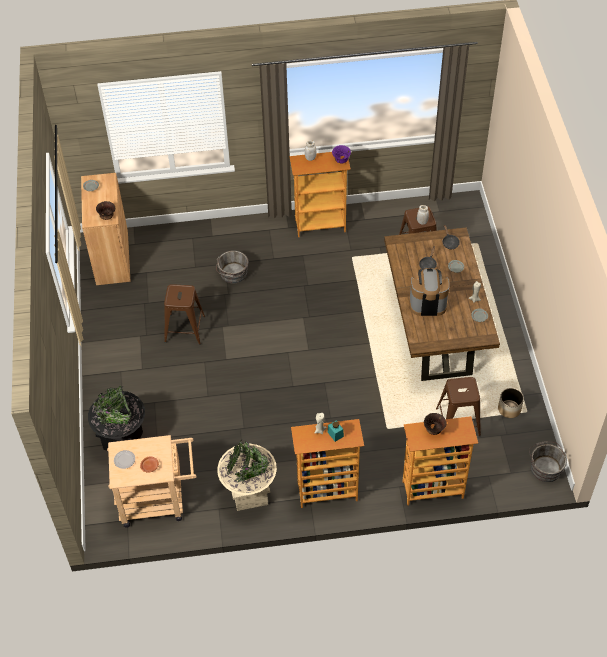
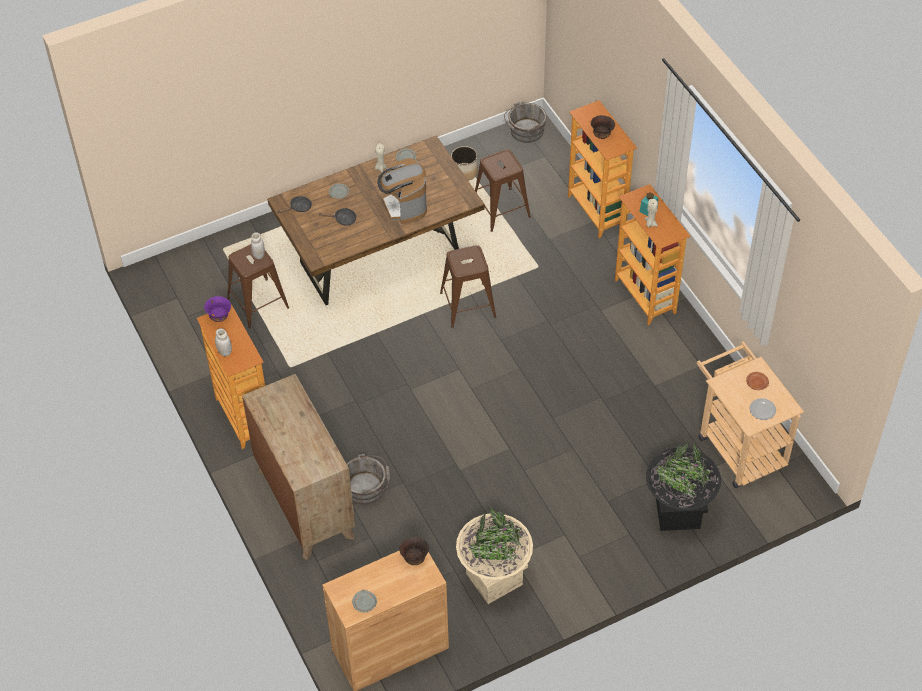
camera: 110 degrees left, 0 degrees up
(185, 329) = (481, 510): brown stool -> brown stool (468, 305)
(237, 241) = (305, 503): none -> brown dresser
(249, 494) = (684, 363): beige planter -> beige planter (494, 579)

